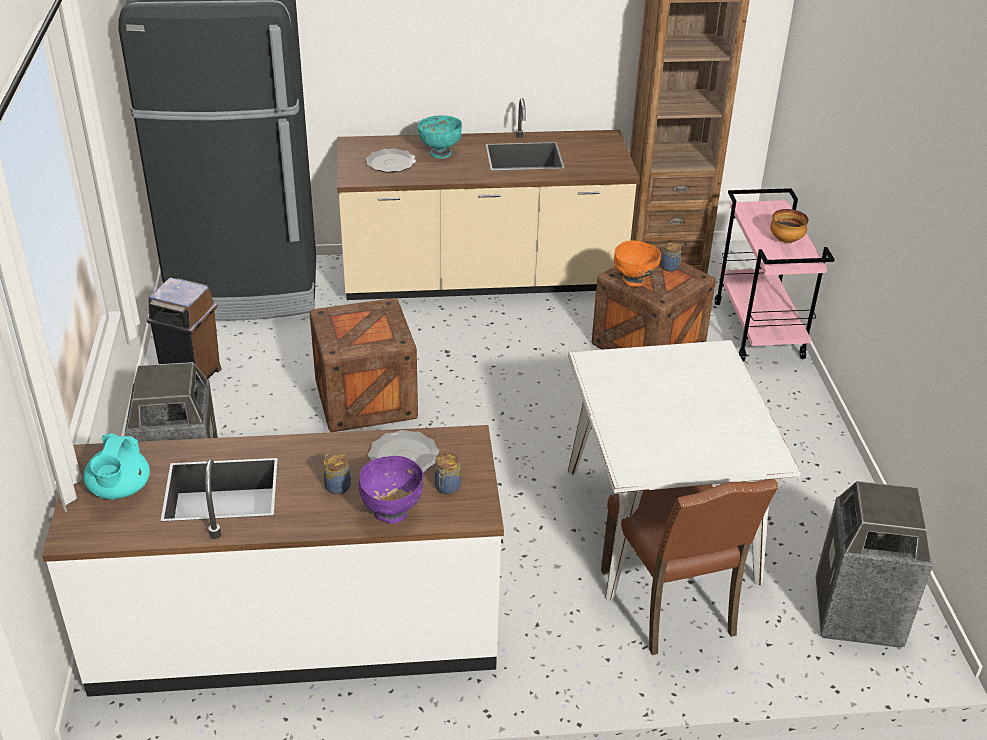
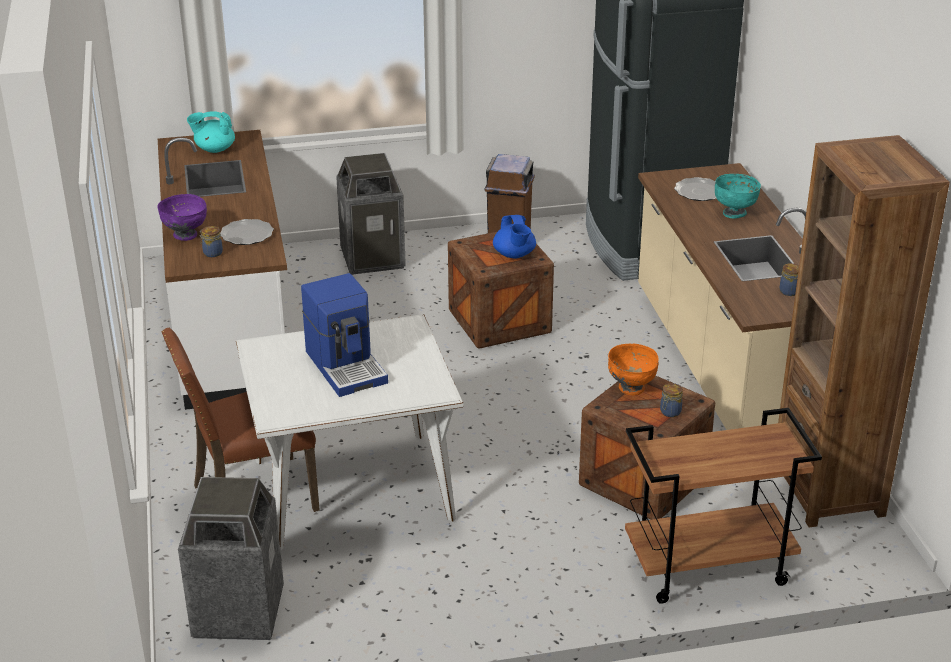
camera: 85 degrees right, 5 degrees down
(337, 486) = (215, 214): jar -> jar (790, 291)
(374, 318) = (514, 255): none -> blue teapot
(673, 405) = (347, 366): none -> coffee machine
(759, 330) = (707, 568): pink cart -> brown cart
(786, 240) = (705, 460): bowl -> none

